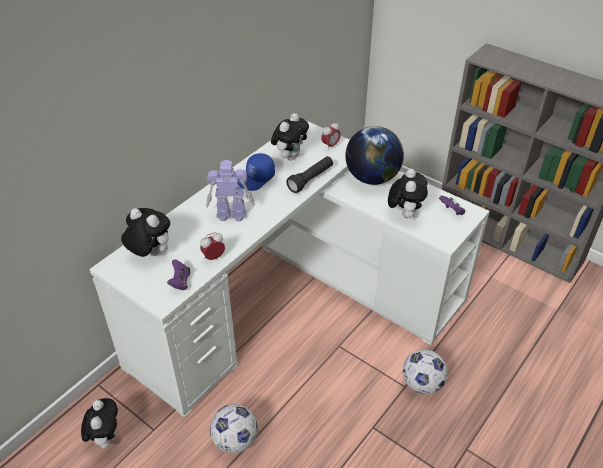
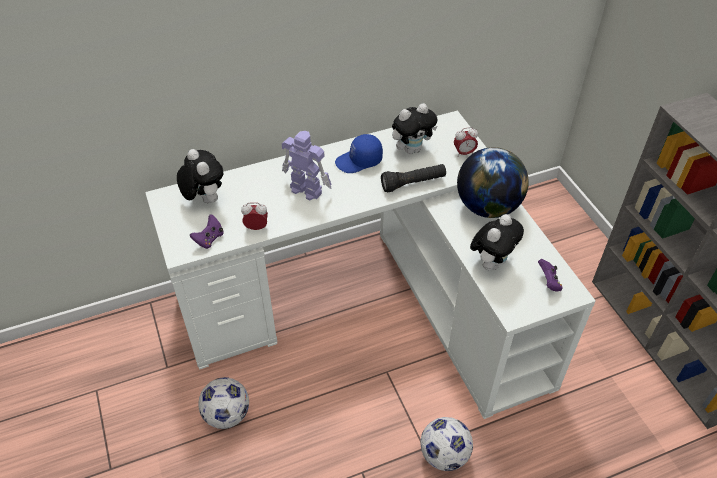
camera: 30 degrees right, 5 degrees up
(105, 437) = (125, 353): plush toy -> none

